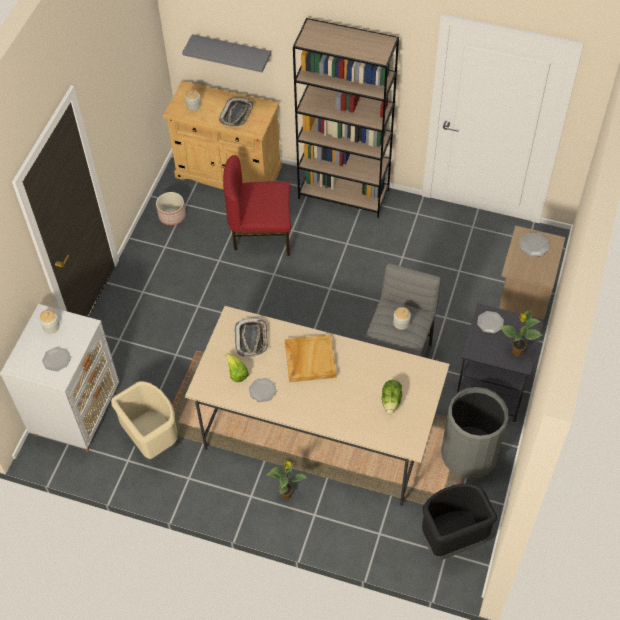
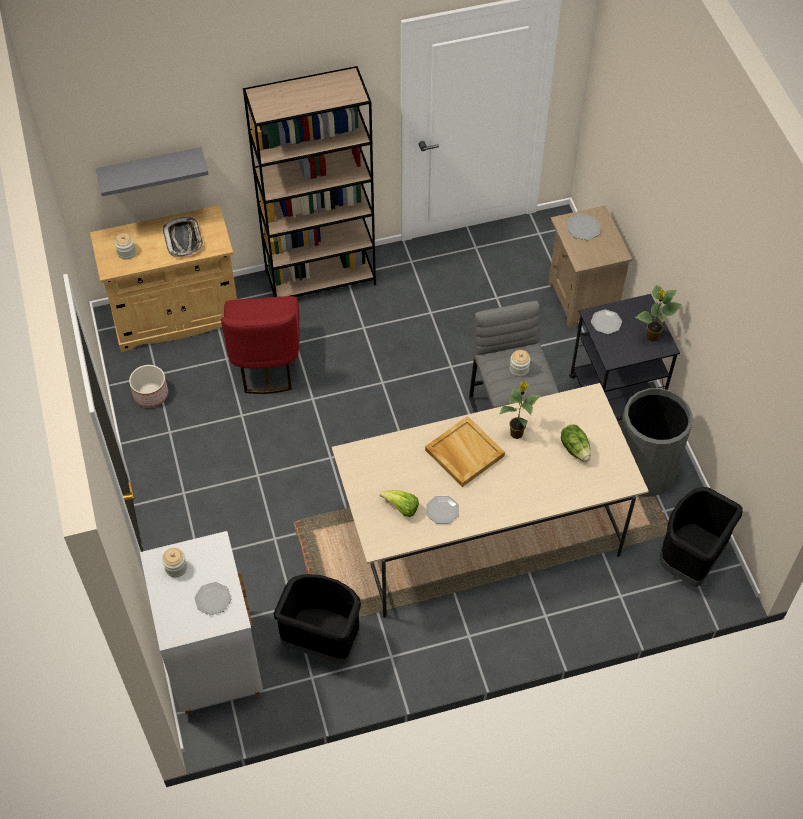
camera: 35 degrees left, 0 degrees up
(153, 440) = (322, 641): beige trash can -> black trash can
(252, 339) = (388, 465): tray -> none
(261, 234) = (266, 364): red chair -> red chair turned 60 degrees counterclockwise
(286, 494) = (502, 612): potted plant -> potted plant (516, 432)

